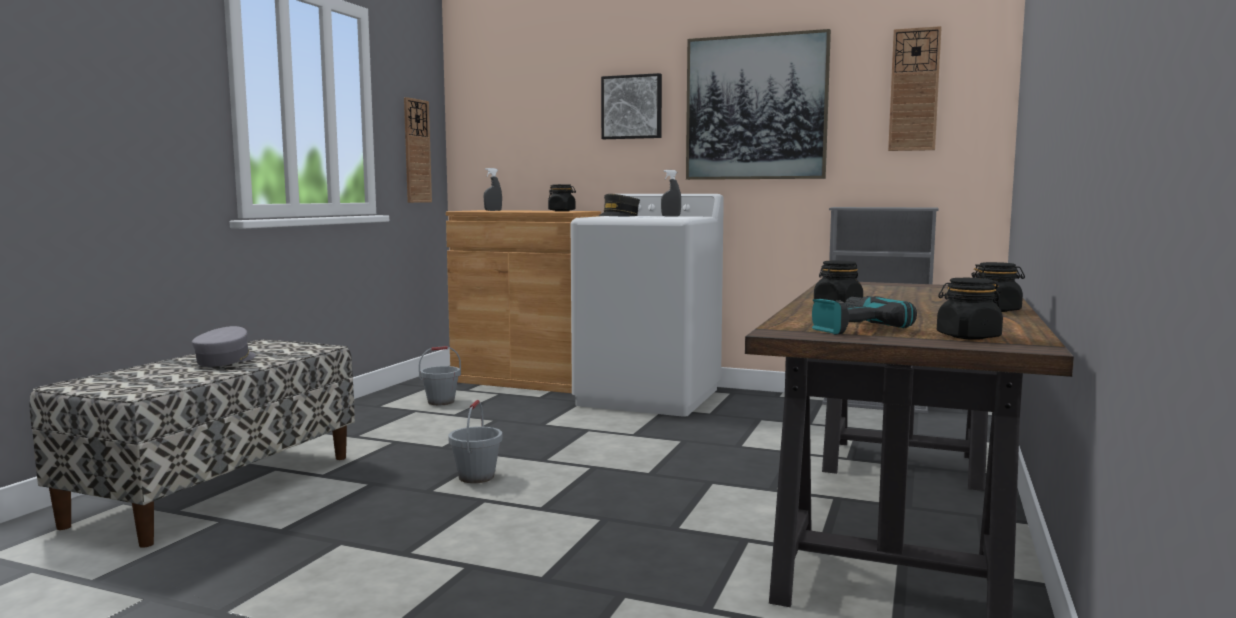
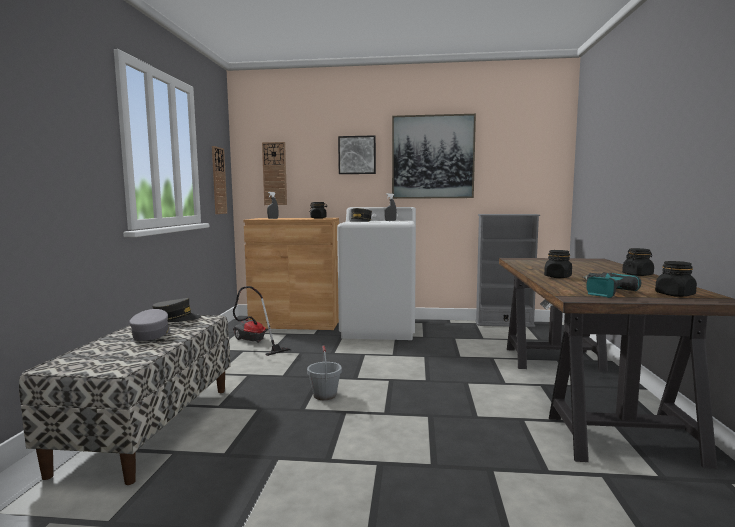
camera: 15 degrees left, 0 degrees up
(281, 345) = (176, 318): none -> grey cap
(441, 402) = (254, 343): grey bucket -> vacuum cleaner
(914, 90) = (521, 149): wall clock -> wall clock (274, 173)

